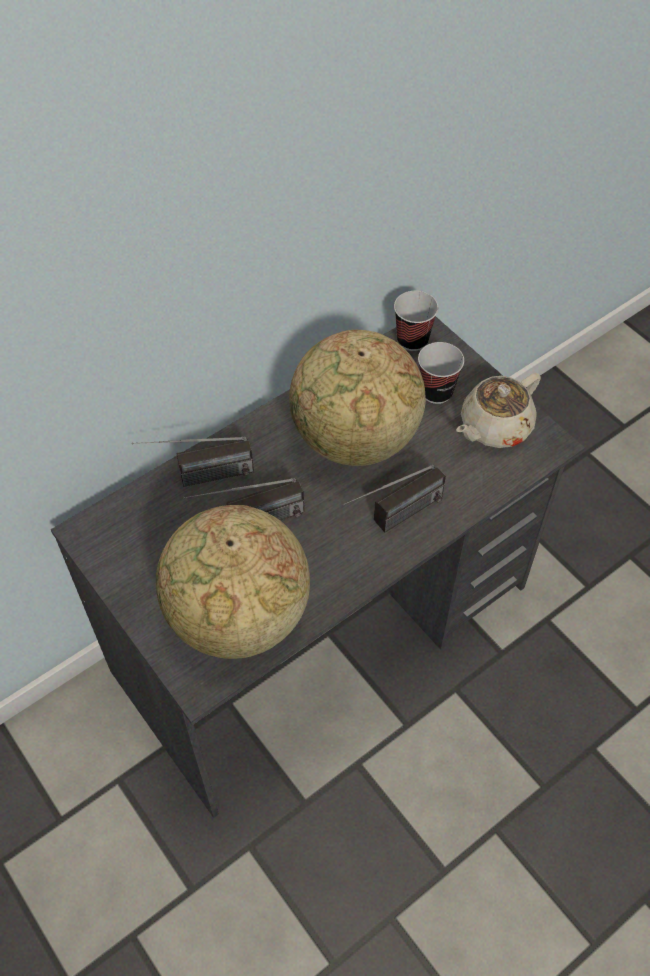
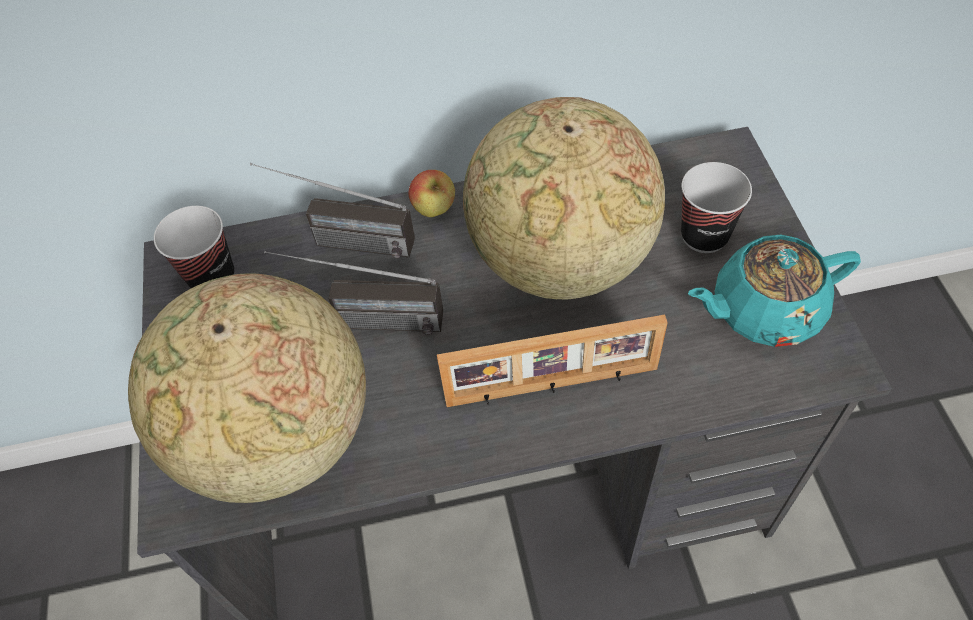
camera: 30 degrees right, 0 degrees up
(252, 434) = (434, 210): none -> apple
(393, 520) = (552, 387): radio -> picture frame
(412, 340) = (706, 159): cup -> cup (212, 277)
(494, 427) = (764, 310): beige teapot -> turquoise teapot

